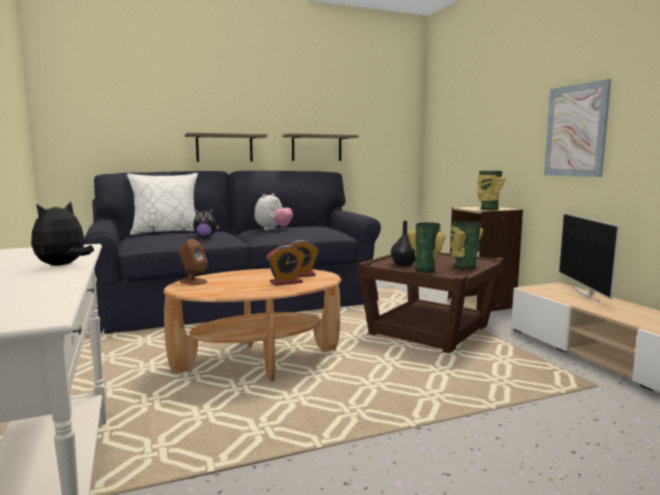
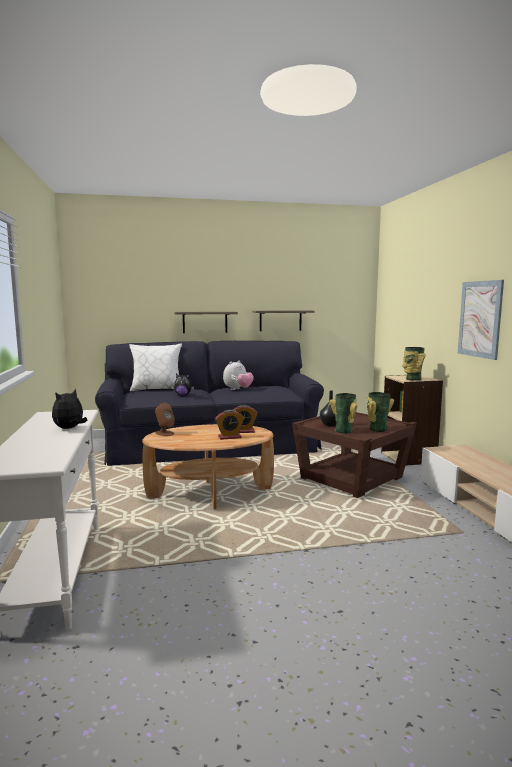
camera: 10 degrees right, 0 degrees up
(586, 293) = (481, 456): television -> none

